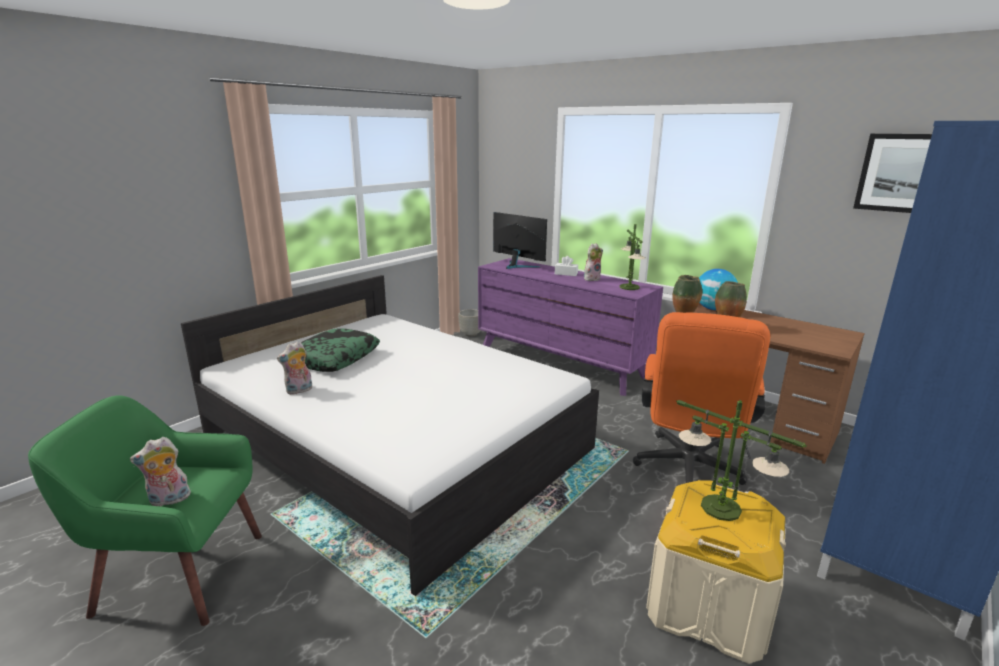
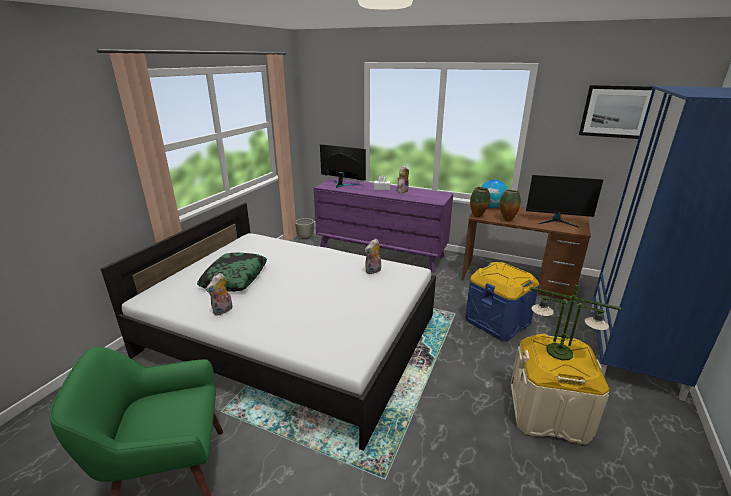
camera: 15 degrees left, 5 degrees up
(169, 500) = (167, 426): plush toy -> plush toy (373, 271)
(629, 287) = (431, 196): table lamp -> none
(687, 471) = (497, 321): orange office chair -> blue storage box
(806, 335) = (557, 221): none -> monitor

